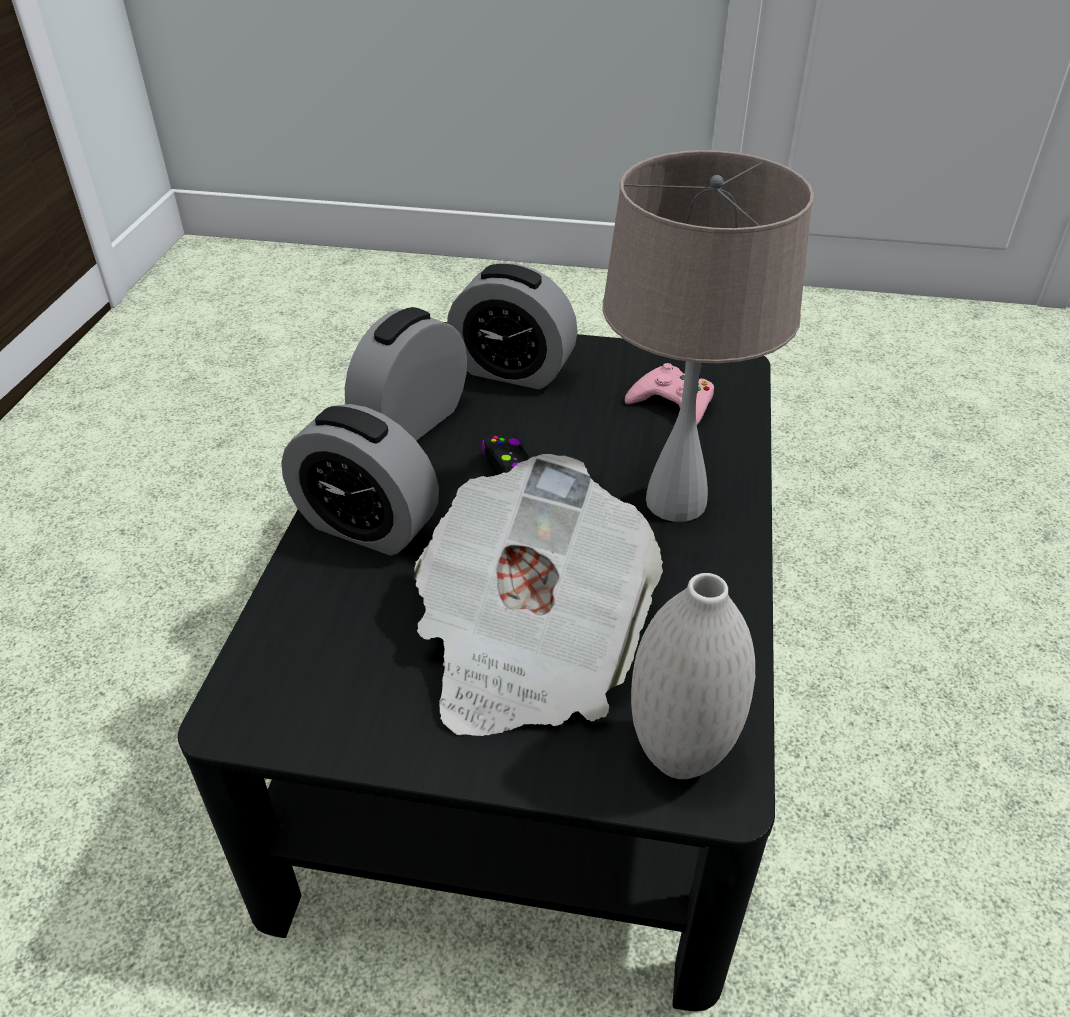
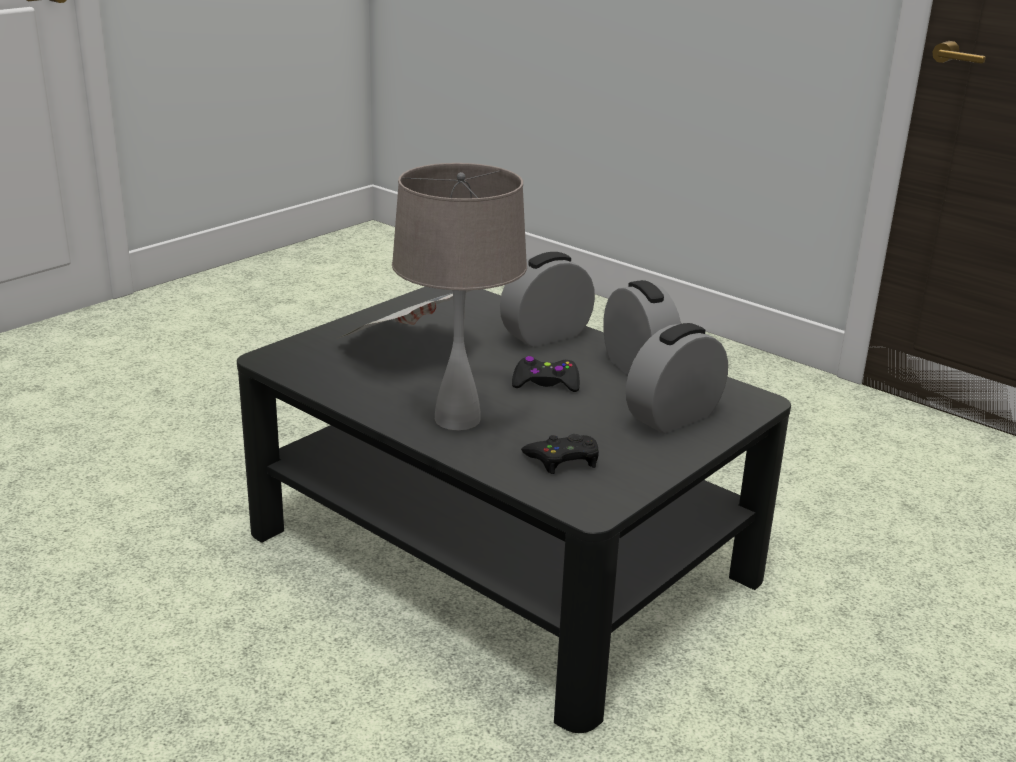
camera: 120 degrees right, 15 degrees down
(673, 404) = (563, 459): pink game controller -> black game controller
(679, 756) = (296, 356): white vase -> none

